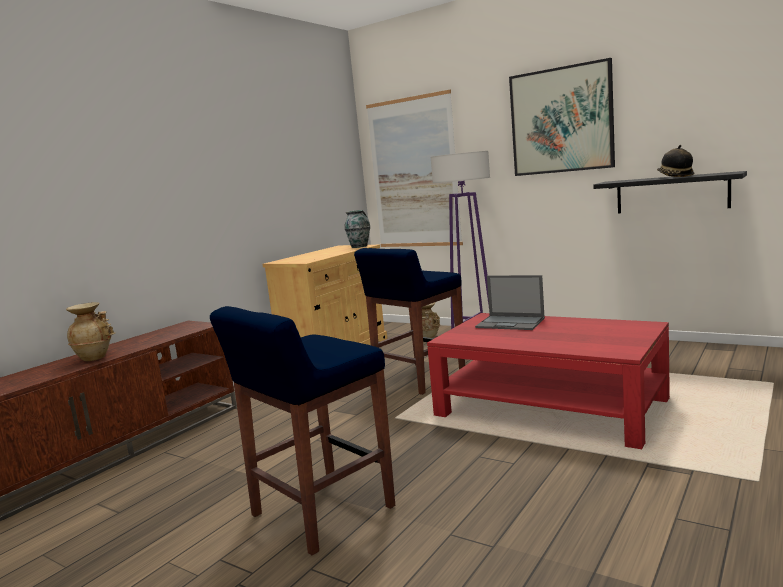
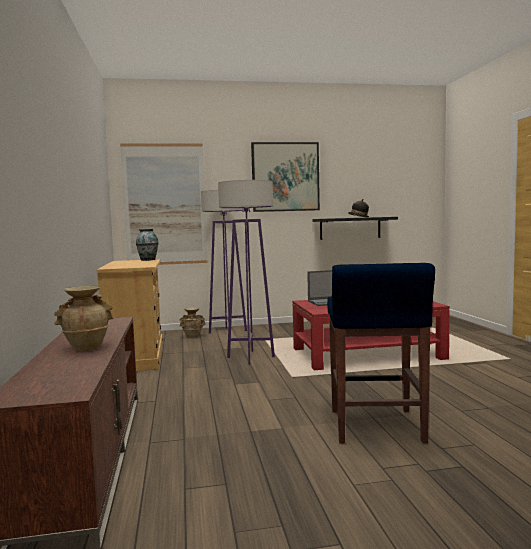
camera: 45 degrees left, 5 degrees down
(418, 379) = (251, 357): blue stool -> purple floor lamp

